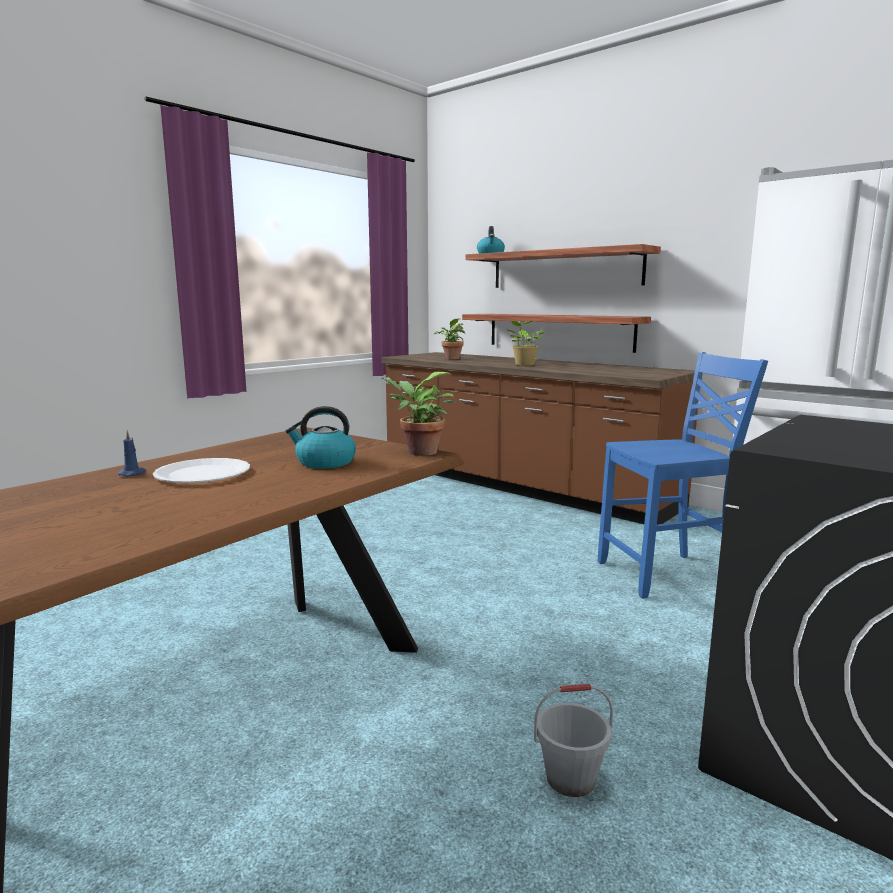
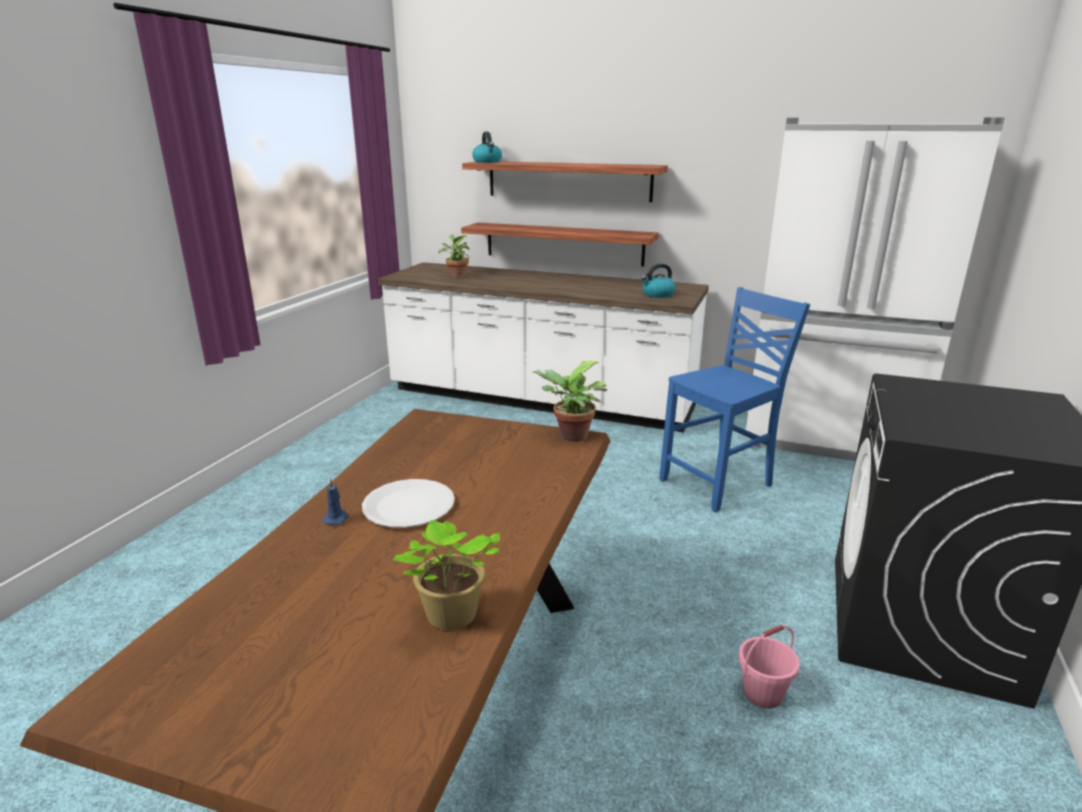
camera: 20 degrees left, 10 degrees up
(324, 462) = (504, 467): kettle -> kettle (658, 294)
(521, 486) = (539, 399): brown counter -> white counter
(524, 365) = (544, 286): potted plant -> potted plant (450, 617)
(570, 779) = (762, 694): grey bucket -> pink bucket

